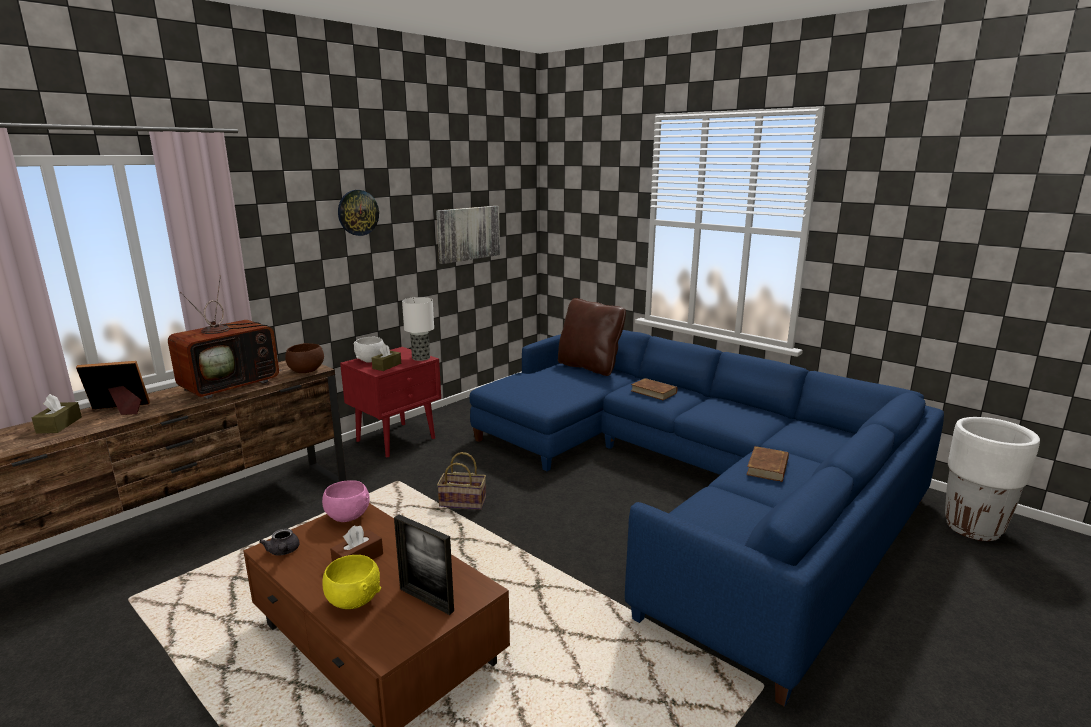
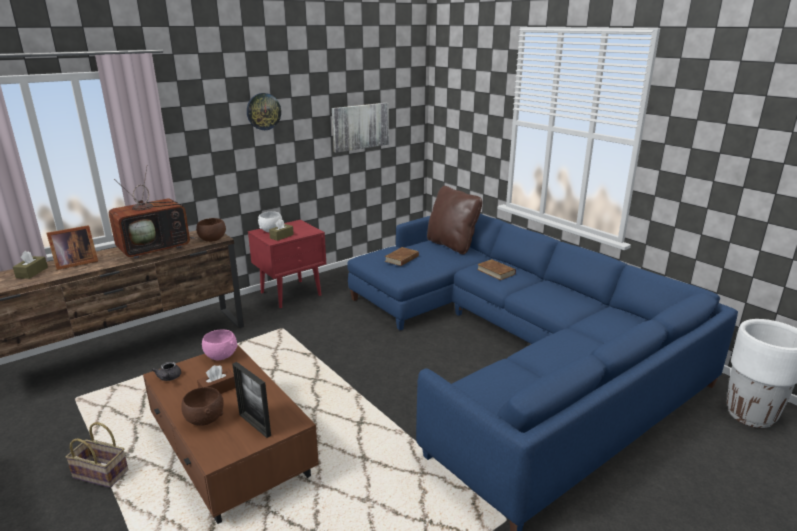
camera: 10 degrees right, 5 degrees up
(120, 410) = (74, 263): picture frame -> picture frame turned 150 degrees clockwise
(353, 600) = (205, 419): yellow bowl -> brown bowl
(421, 358) = (311, 231): table lamp -> none
(464, 502) = (327, 350): basket -> basket (102, 474)
(768, 467) = (560, 347): brown book -> brown book (402, 259)

